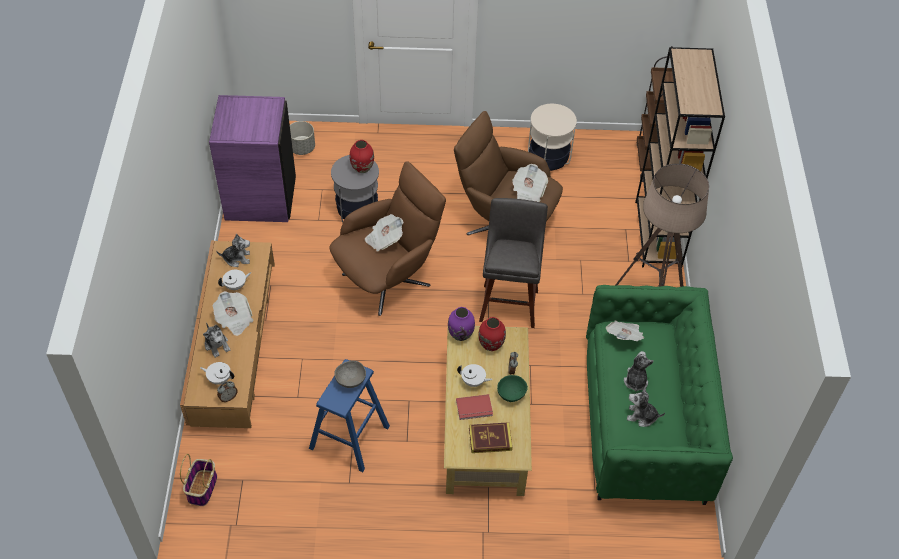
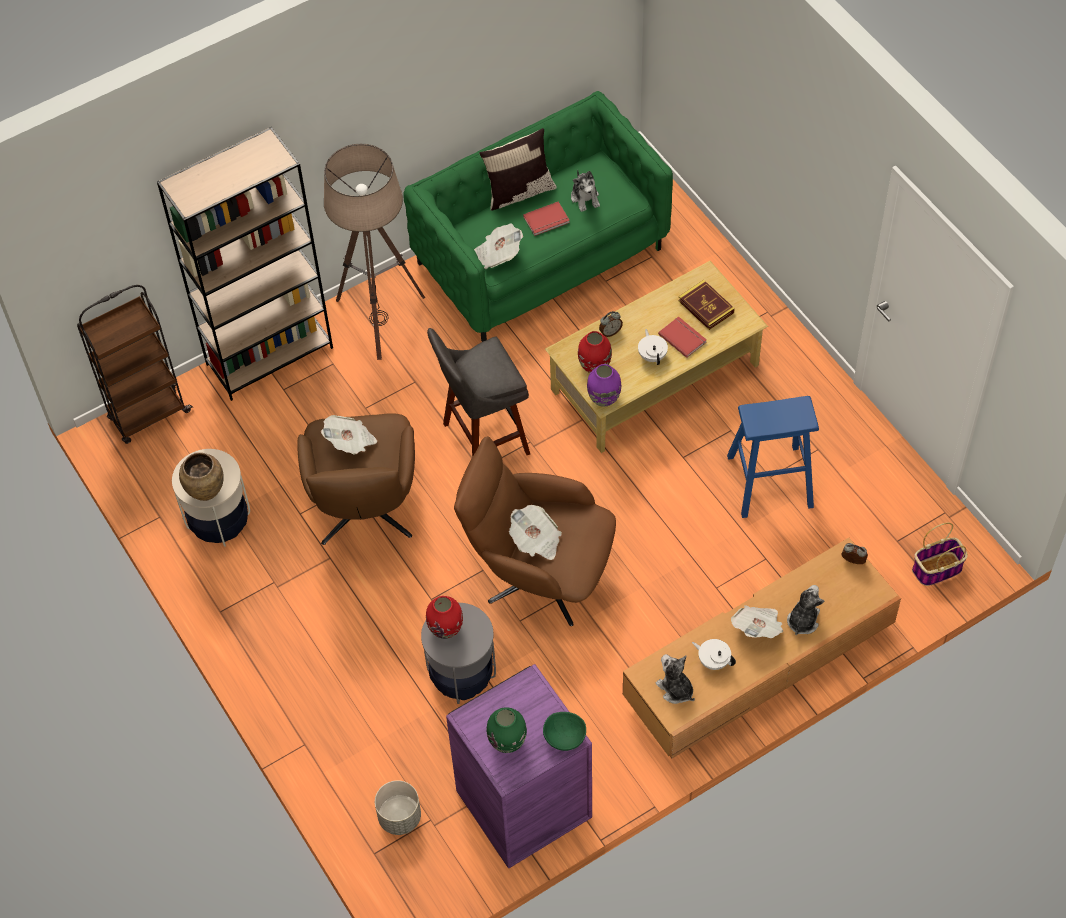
camera: 120 degrees left, 5 degrees up
(219, 378) = (839, 586): white teapot -> none
(245, 111) = (508, 741): none -> green vase
(350, 380) = (767, 416): grey bowl -> none
(511, 394) = (639, 317): green bowl -> green bowl (564, 737)
(543, 115) = (206, 492): none -> brown vase
(635, 380) = (547, 220): plush toy -> red book
(677, 383) = (519, 192): none -> pillow

